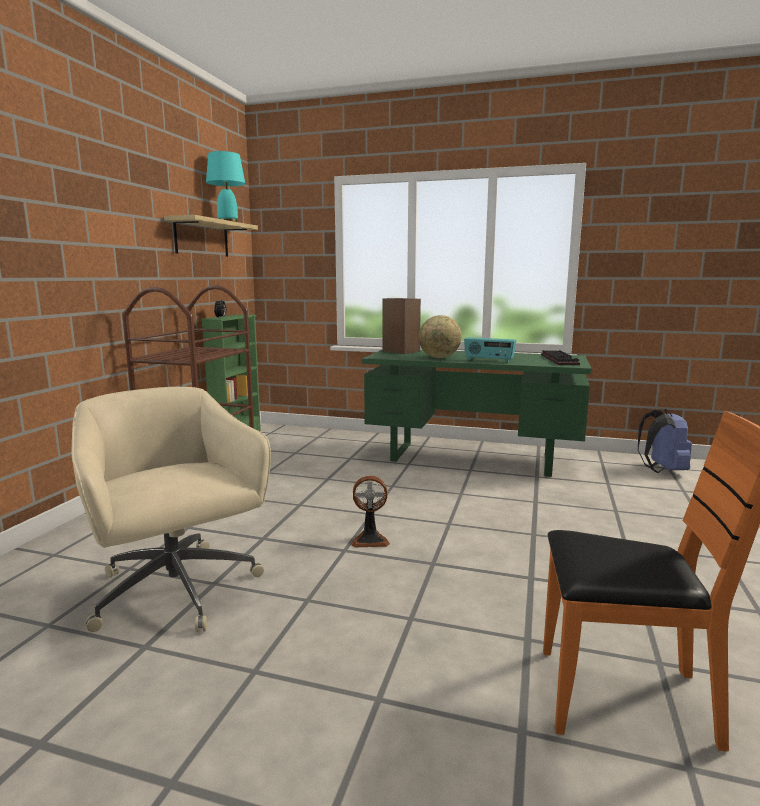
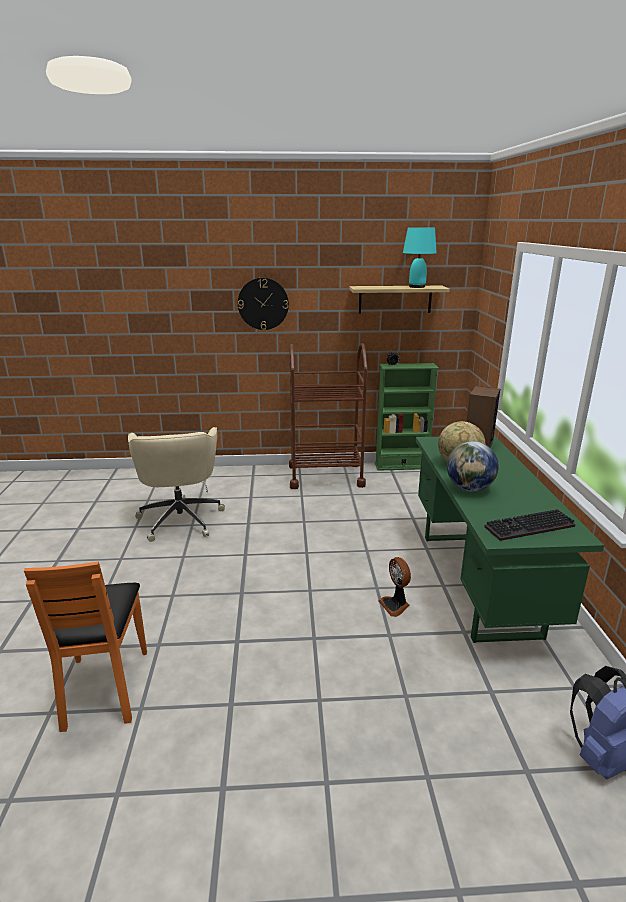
camera: 70 degrees right, 10 degrees up
(73, 230) = (263, 304): none -> wall clock
(177, 592) = (181, 518): beige office chair -> beige office chair turned 135 degrees clockwise
(370, 539) = (264, 561): fan -> fan (395, 605)
(489, 360) = (469, 488): radio -> globe

